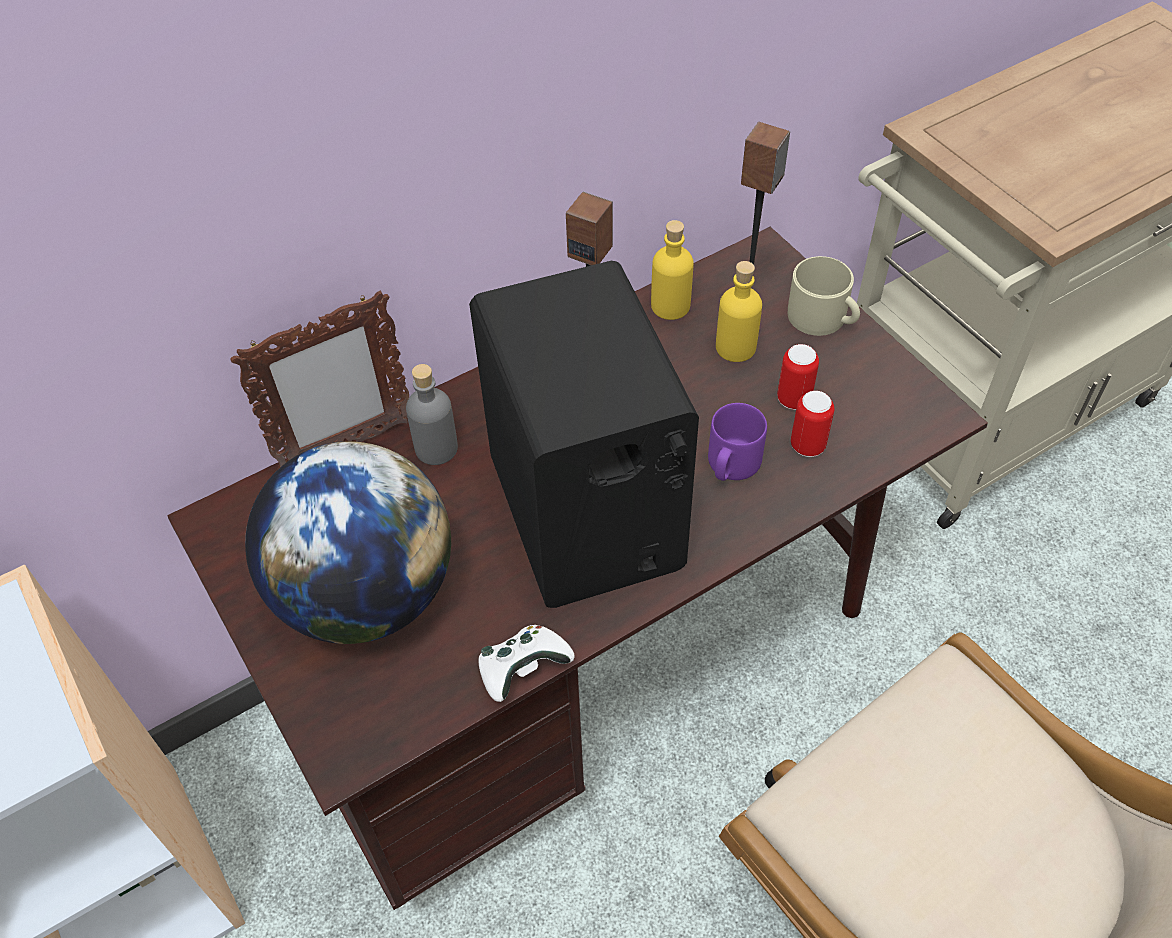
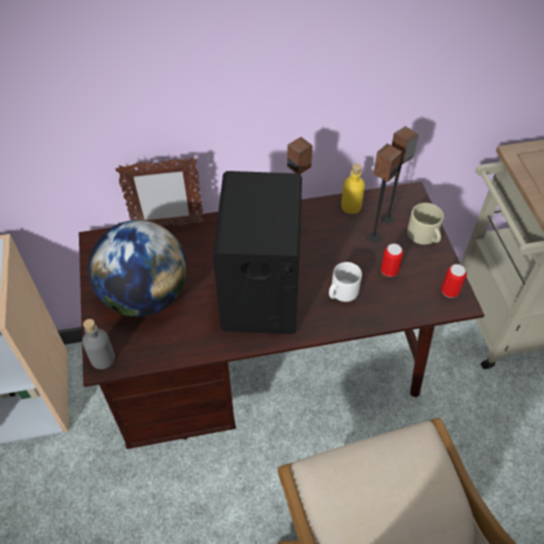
camera: 20 degrees right, 0 degrees up
(436, 448) = (208, 240): grey bottle -> grey bottle (103, 358)
(523, 670) = (197, 354): white game controller -> none
(731, 465) = (342, 293): purple mug -> white mug
(735, 347) = (373, 236): yellow bottle -> speaker
(807, 445) = (384, 295): can -> can (449, 291)

